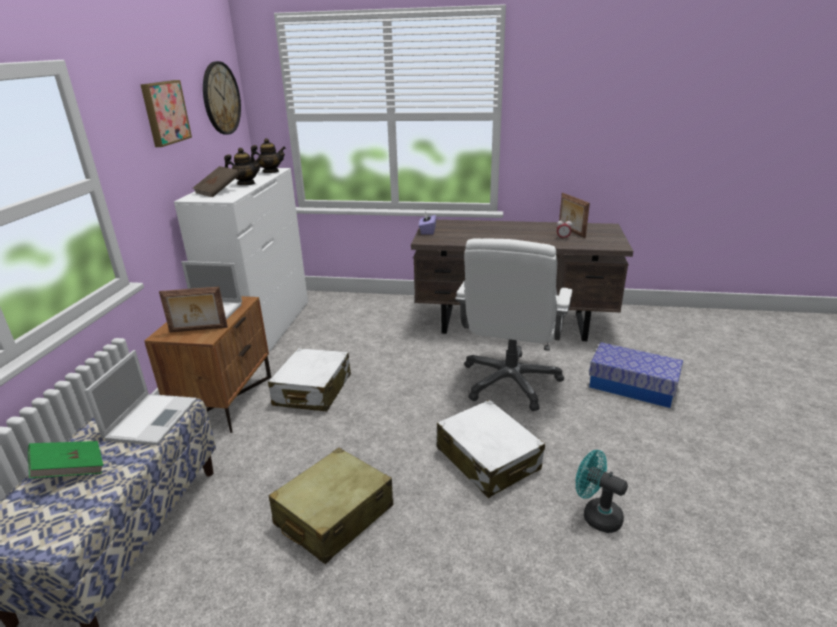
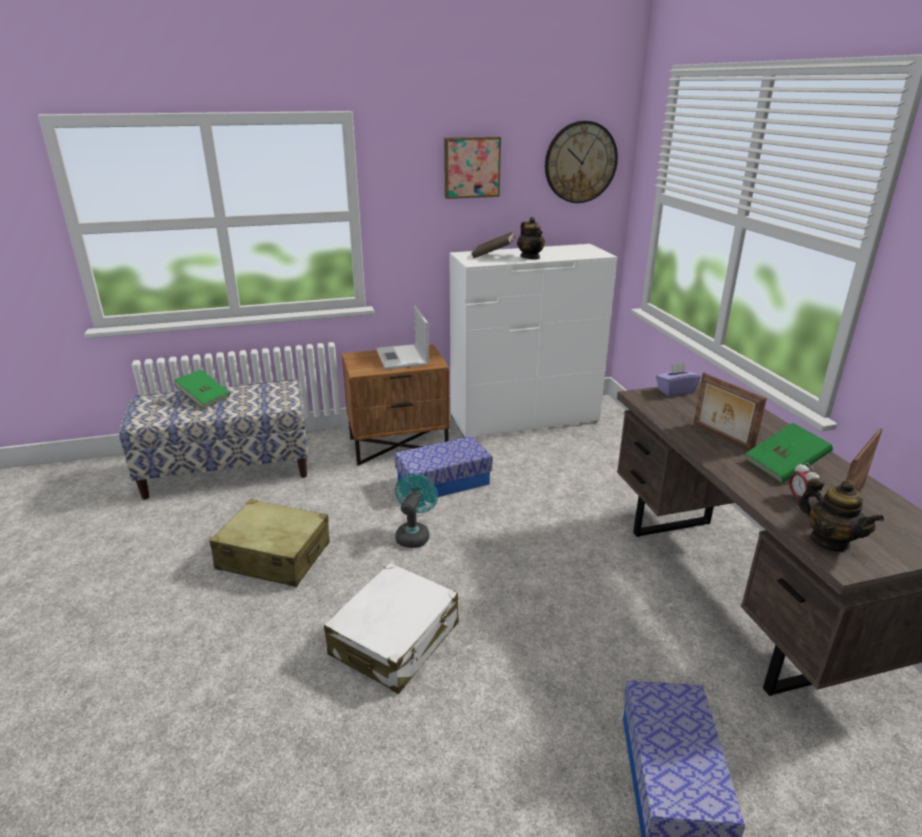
camera: 65 degrees right, 0 degrees up
(152, 418) = (268, 401): laptop -> none
(198, 330) = (369, 364): picture frame -> picture frame (721, 437)
(270, 172) = (587, 254): teapot -> teapot (829, 541)
(312, 390) = (443, 482): white suitcase -> storage box
(510, 382) = (568, 624): white office chair -> none
(532, 233) = (784, 467): none -> green book
(596, 515) = (332, 766): turquoise fan -> turquoise fan (414, 534)

